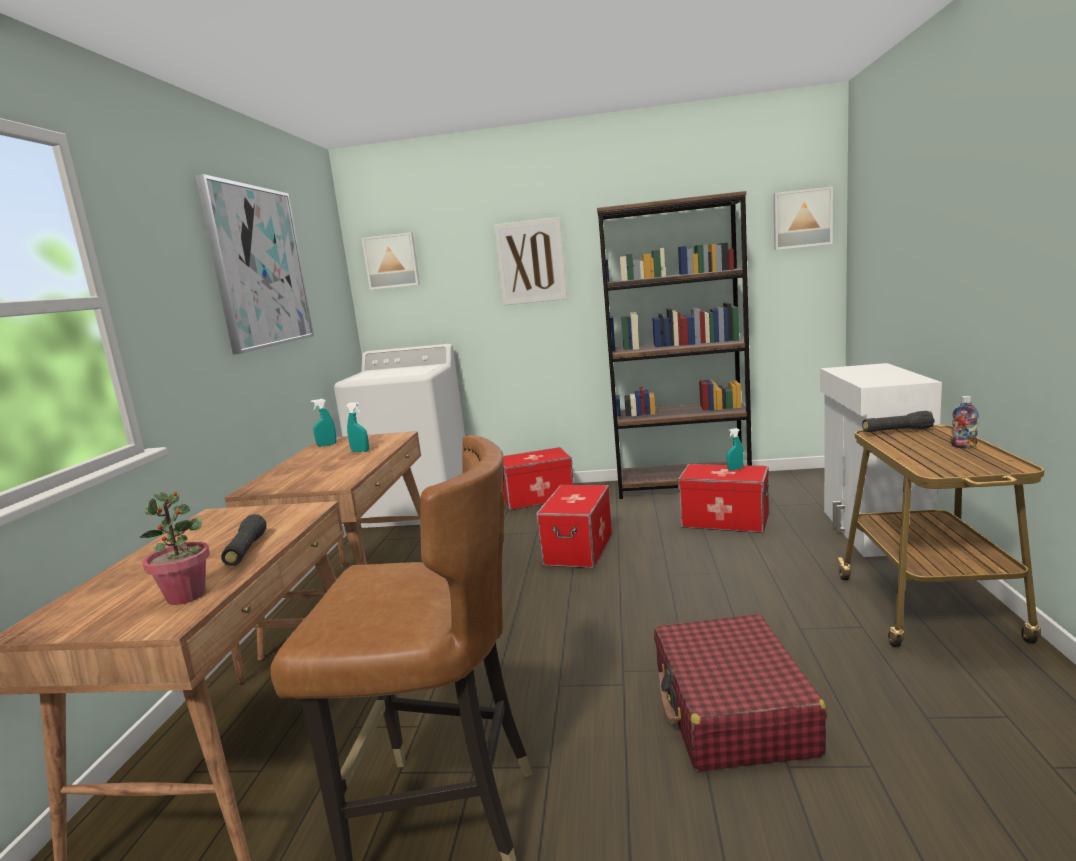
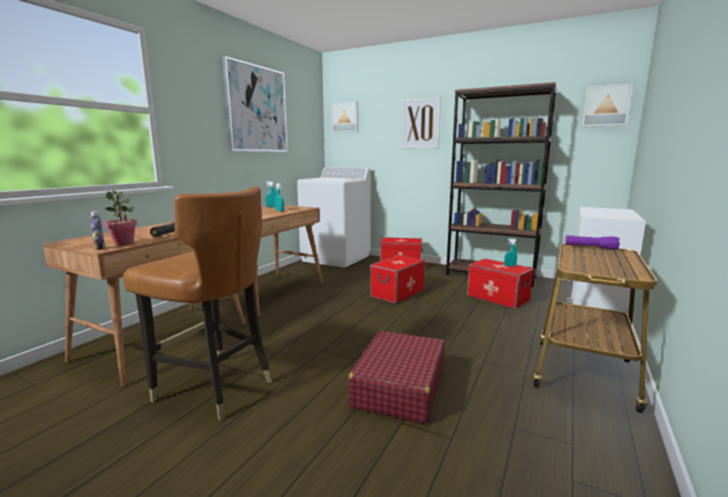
camera: 20 degrees right, 0 degrees up
(897, 431) = (590, 247): black flashlight -> purple flashlight
(963, 447) = (622, 262): bottle -> bottle (100, 248)

